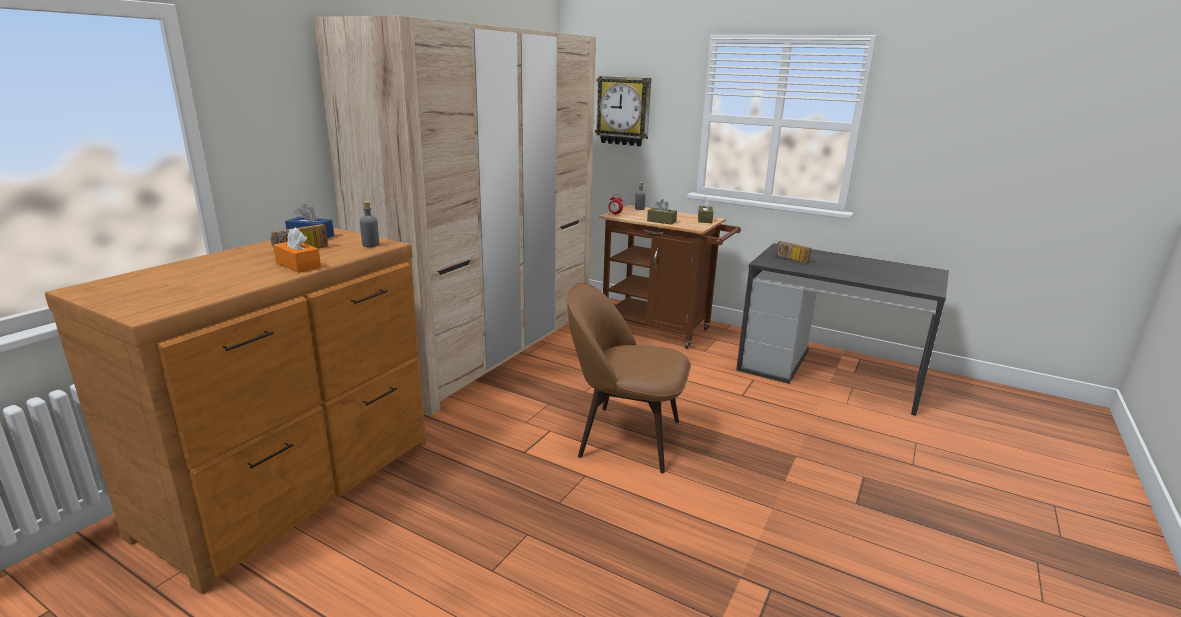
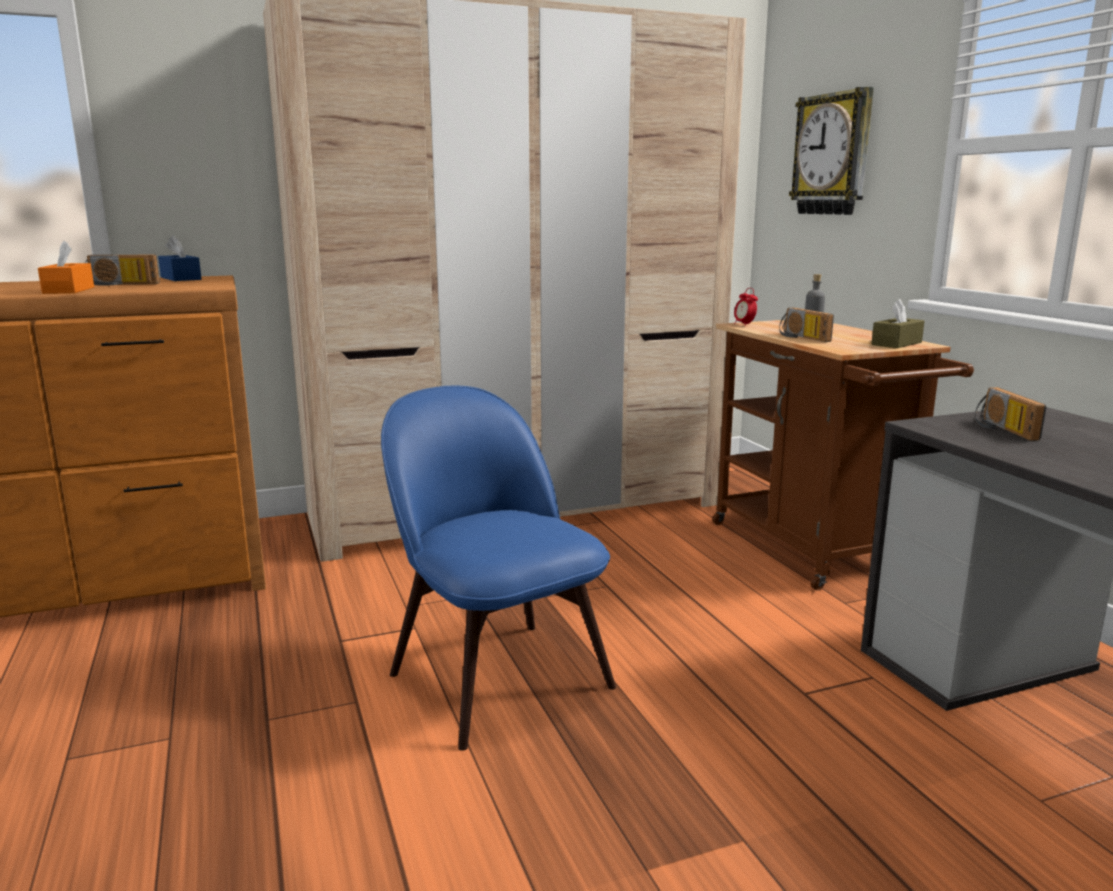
camera: 40 degrees right, 5 degrees down
(371, 245) = (195, 286): grey bottle -> none
(625, 437) = (496, 675): brown chair -> blue chair
(661, 221) = (801, 337): brown tissue box -> radio

